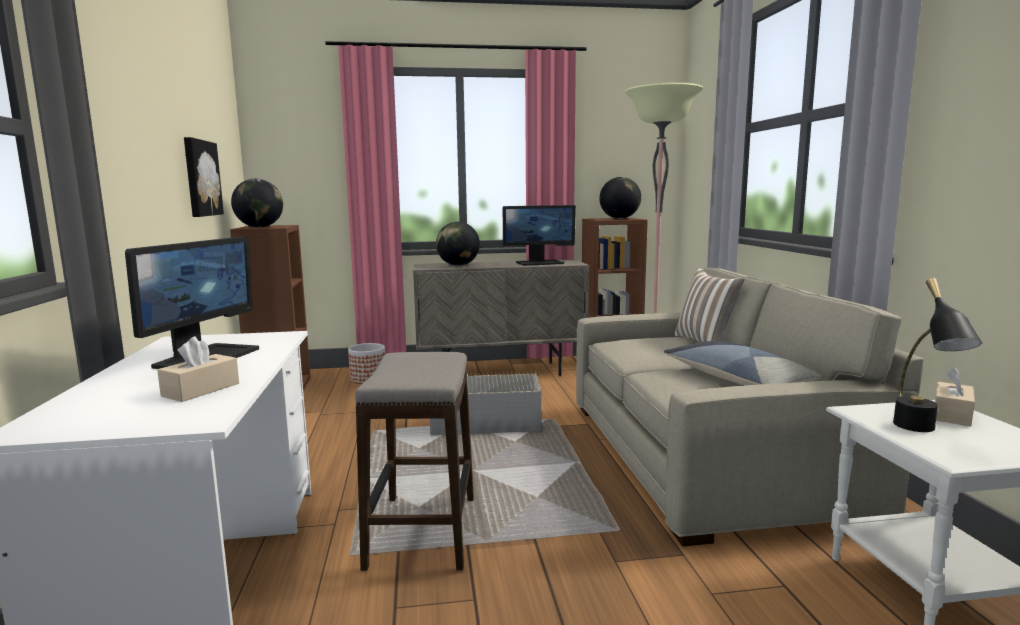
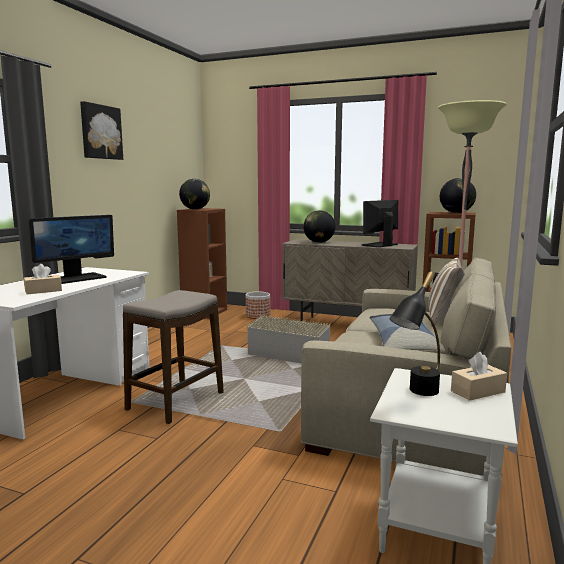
camera: 30 degrees right, 0 degrees up
(200, 178) = (154, 179): picture -> picture (100, 132)
(539, 263) = (380, 245): monitor -> monitor turned 120 degrees clockwise

